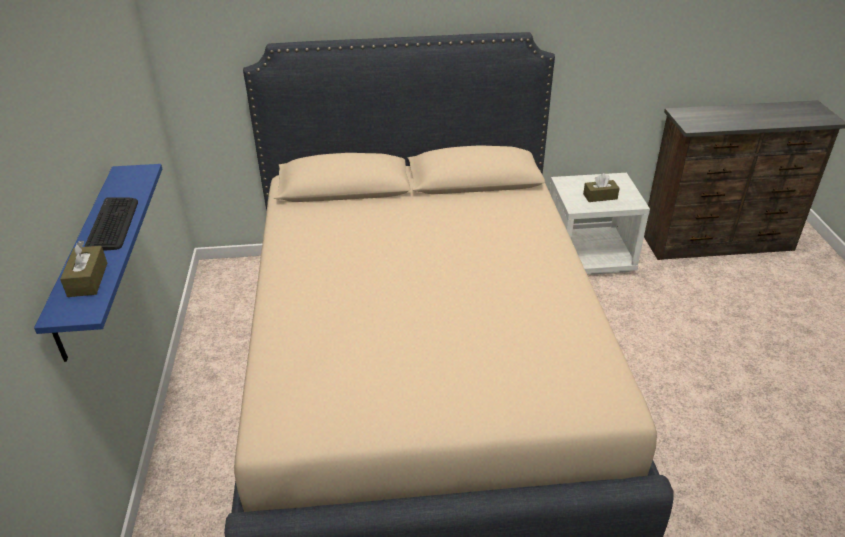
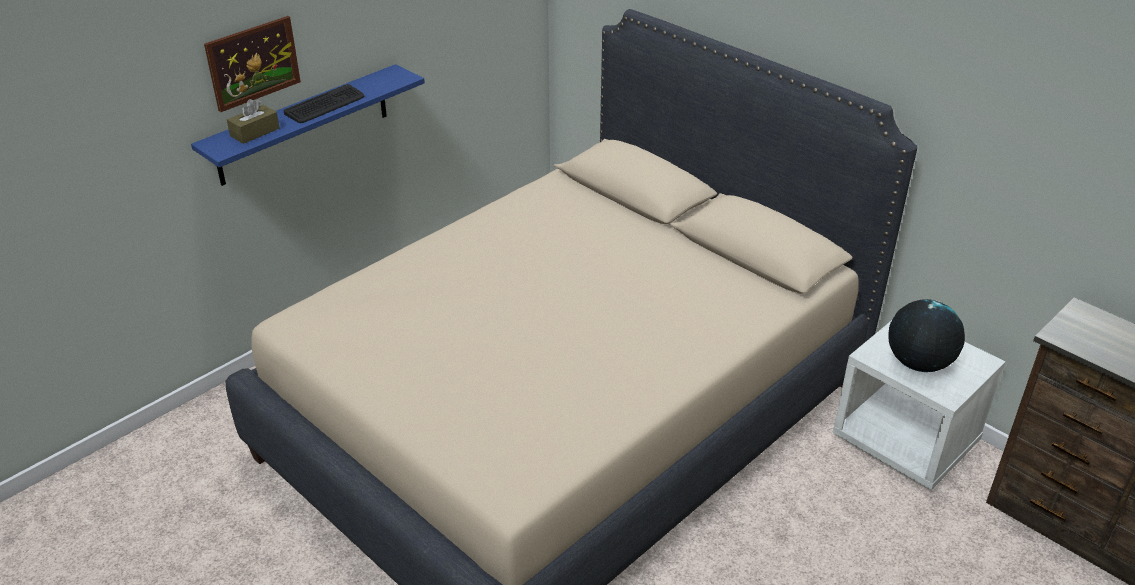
camera: 50 degrees right, 0 degrees up
(42, 206) = (253, 63): none -> picture
(600, 196) = (918, 363): brown tissue box -> globe

